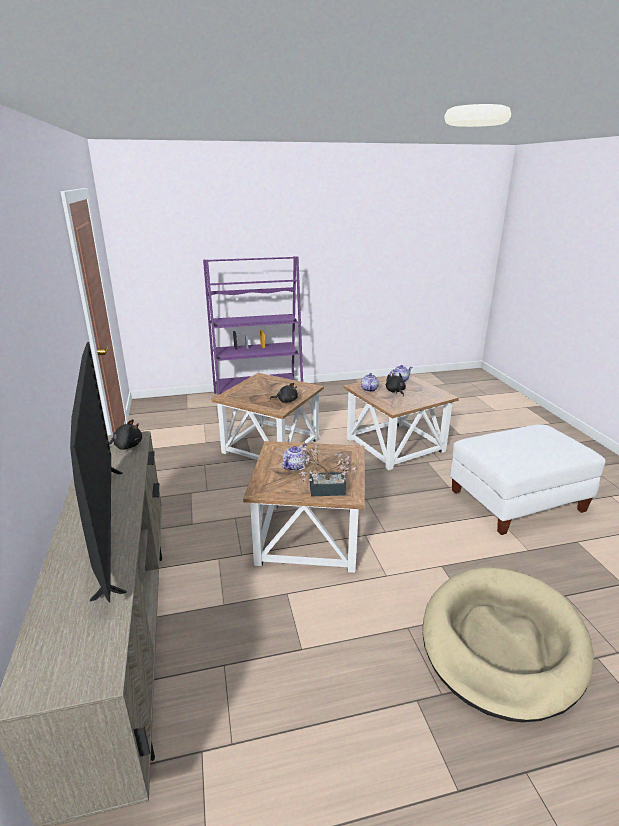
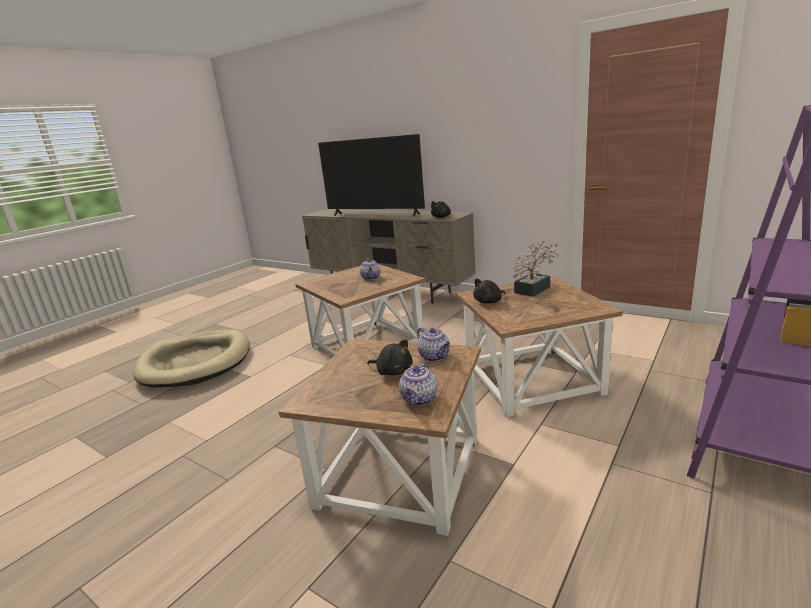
camera: 140 degrees right, 5 degrees down
(322, 489) = (332, 278): potted plant -> potted plant (535, 288)
(517, 502) = (175, 472): white ottoman -> none

